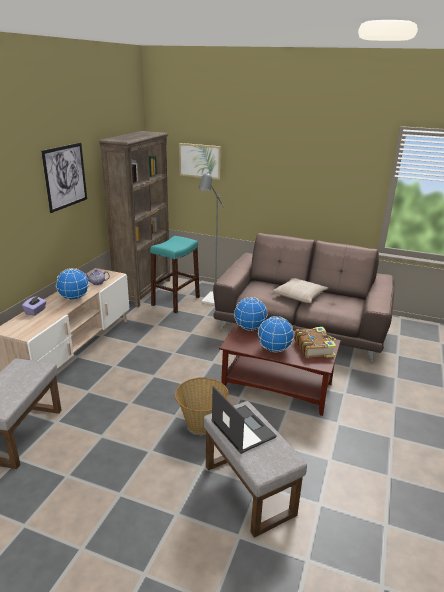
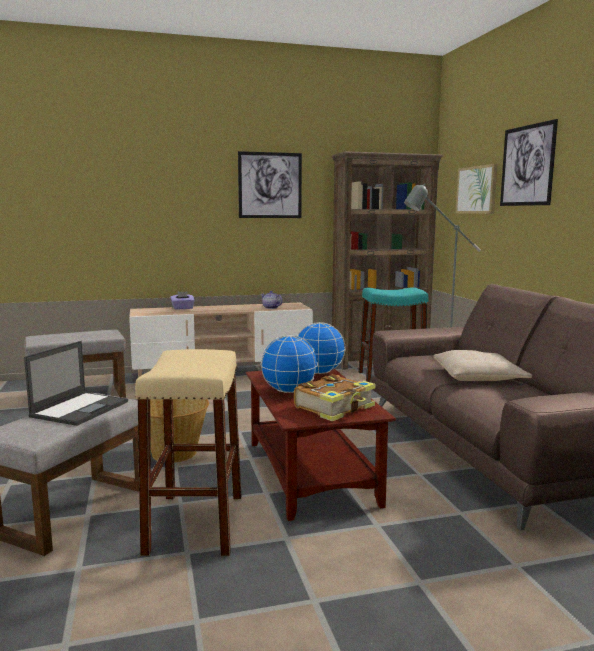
camera: 55 degrees right, 15 degrees down
(74, 298) = (227, 309): globe -> none
(251, 152) = (527, 165): none -> picture
(302, 446) = (195, 523): none -> beige stool

